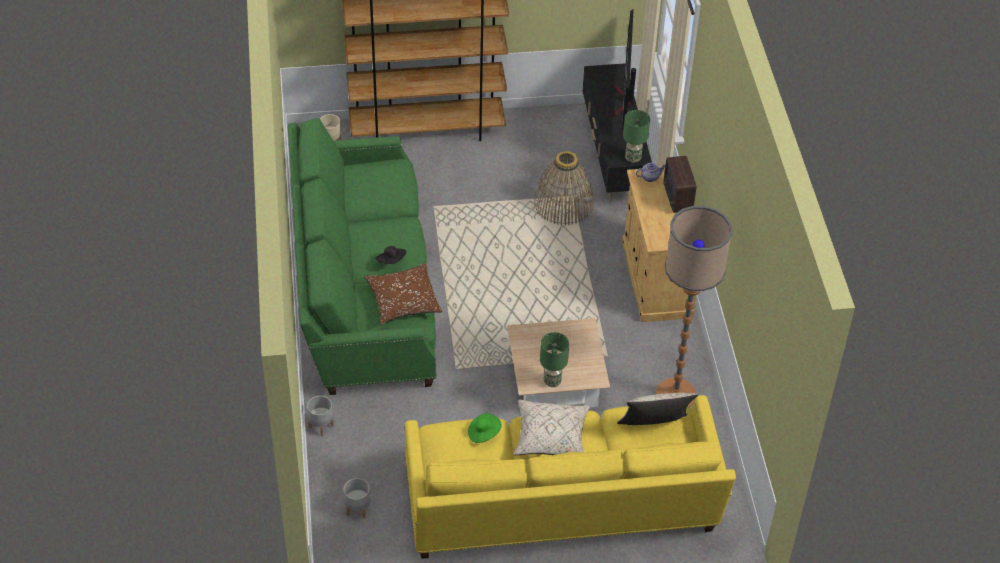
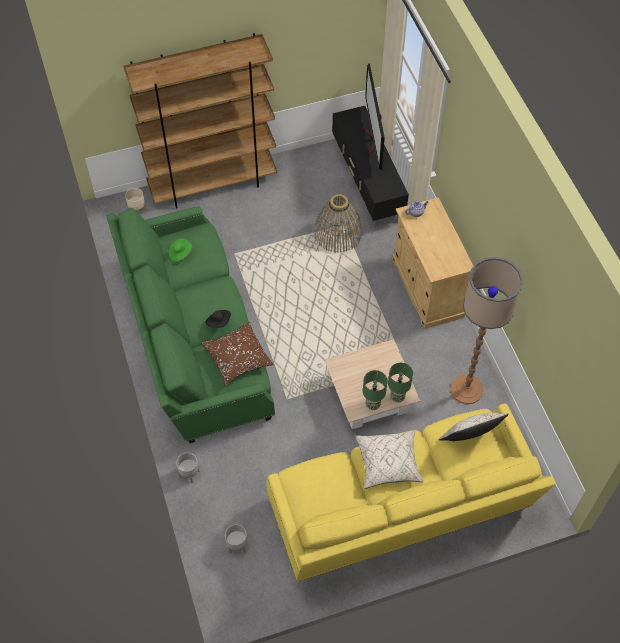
camera: 10 degrees left, 10 degrees up
(483, 433) = (333, 470): green hat -> green hat (180, 253)
(633, 158) = (392, 191): green table lamp -> green table lamp (397, 397)
(677, 198) = (442, 228): radio -> none

